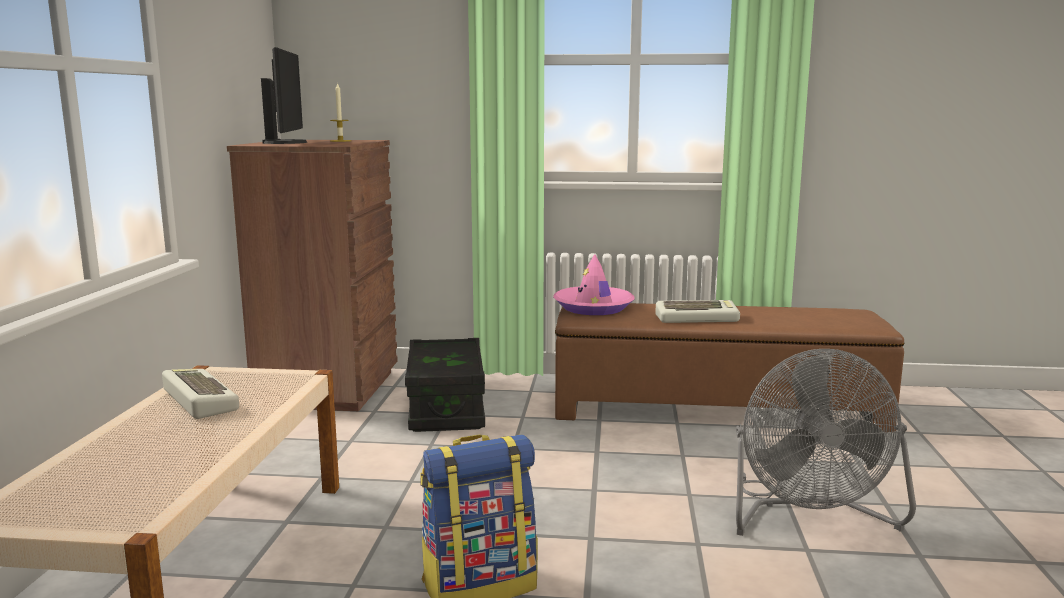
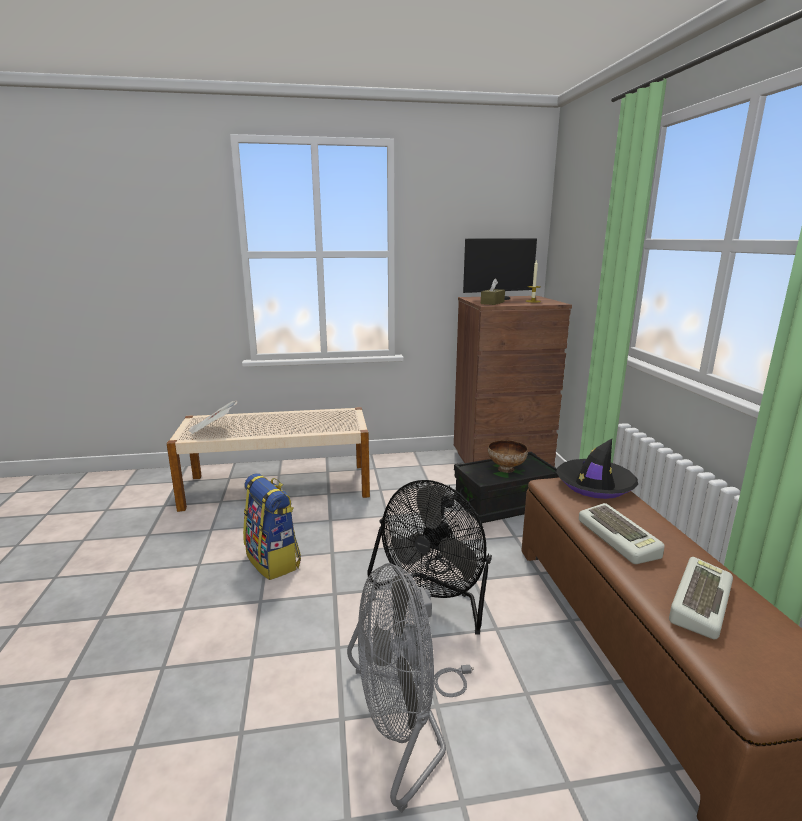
camera: 75 degrees right, 5 degrees up
(132, 490) = (213, 430): none -> newspaper
(197, 400) = (311, 417): keyboard -> keyboard (698, 601)
(327, 144) = (492, 303): none -> brown tissue box
(443, 358) = (506, 469): none -> bowl
(593, 308) = (594, 485): pink hat -> black hat
(615, 477) = (432, 594): none -> black fan

